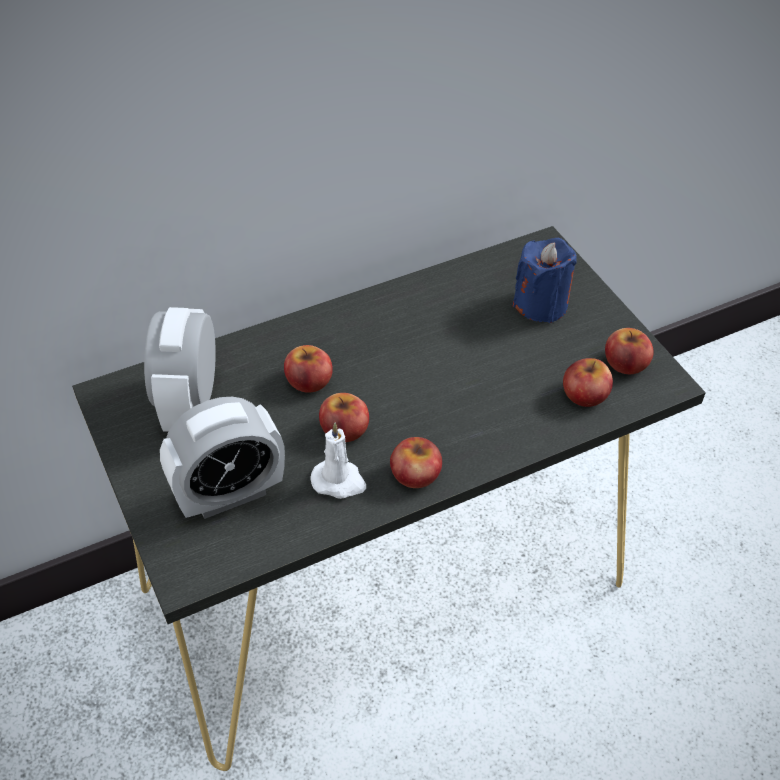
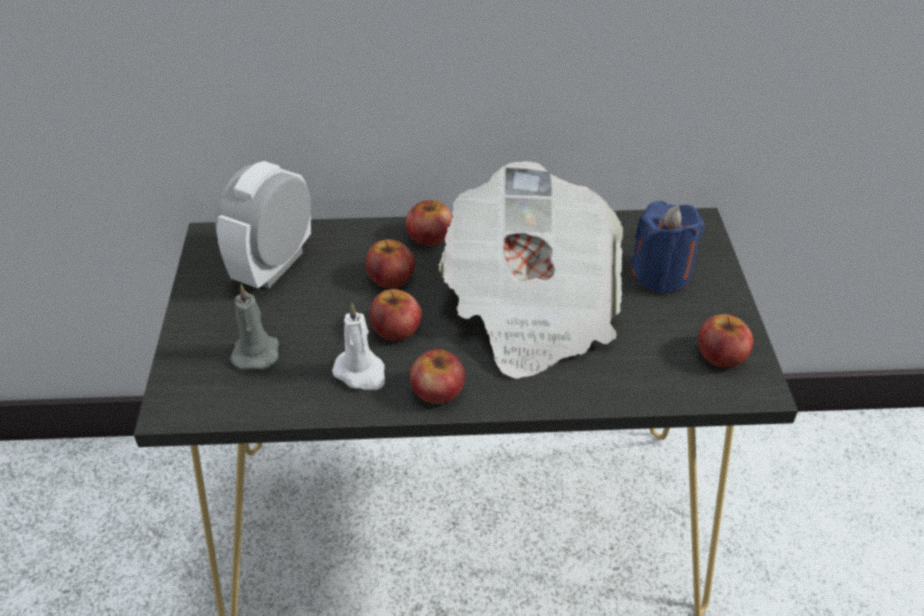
camera: 25 degrees right, 5 degrees down
(229, 494) = (256, 351): alarm clock -> grey candle
(450, 371) = (530, 308): none -> newspaper
(585, 394) = (658, 370): apple -> apple (429, 236)

